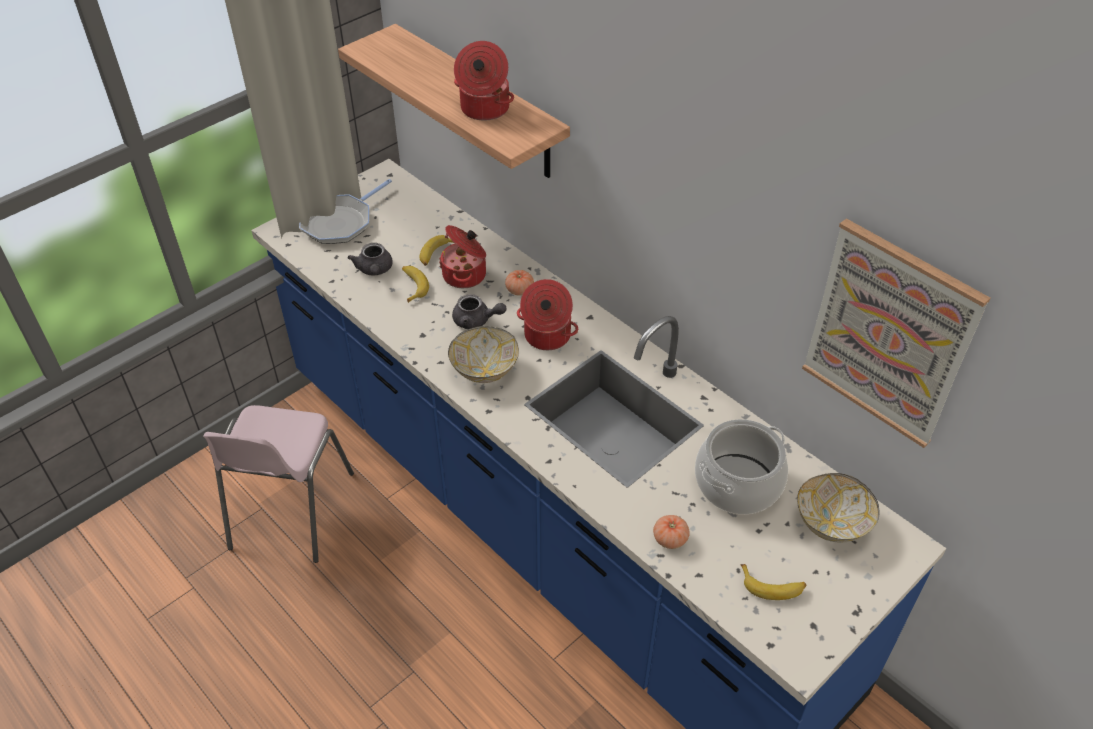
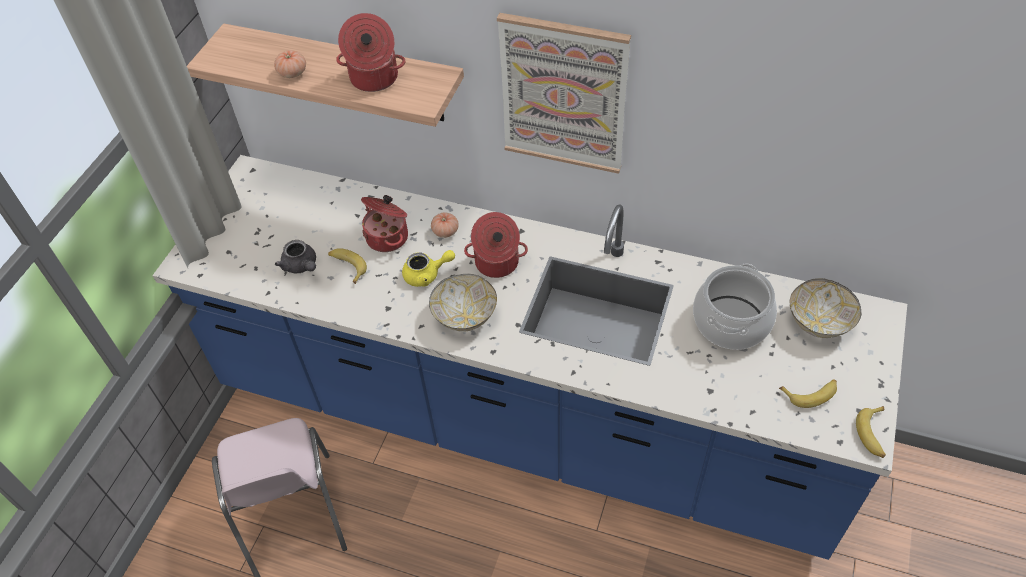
camera: 25 degrees left, 5 degrees up
(340, 222) = (236, 233): frying pan -> none
(437, 254) = (349, 228): banana -> banana (873, 434)
(476, 321) = (427, 275): grey teapot -> yellow teapot
(670, 539) = (711, 392): tomato -> tomato (292, 73)
(889, 334) = (836, 153): picture -> picture (563, 94)

